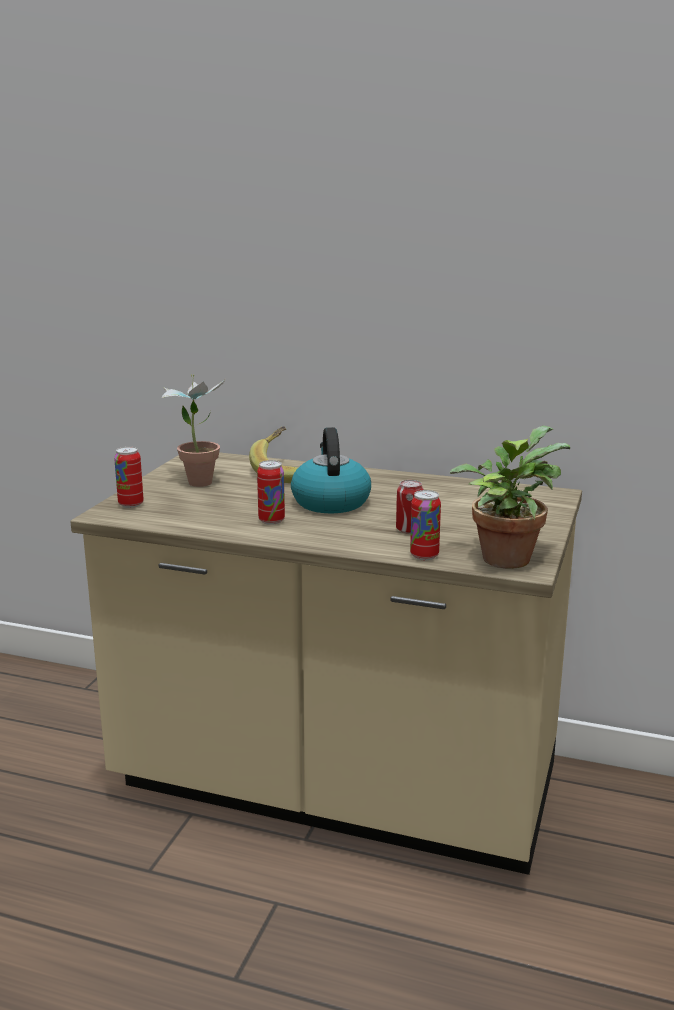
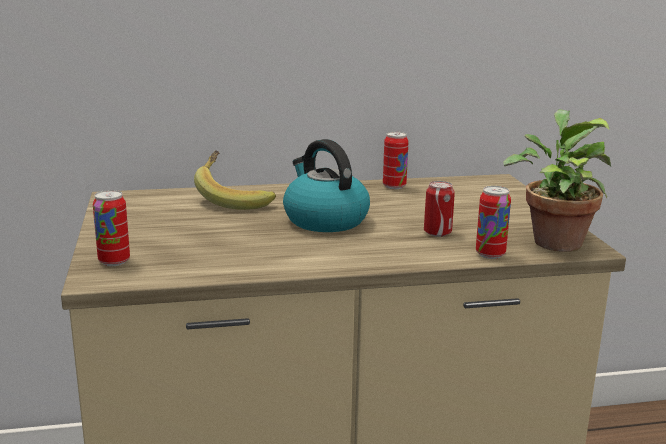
camera: 30 degrees left, 0 degrees up
(198, 480) = (153, 221): potted plant -> none
(271, 521) = (297, 249): can -> can (394, 186)

